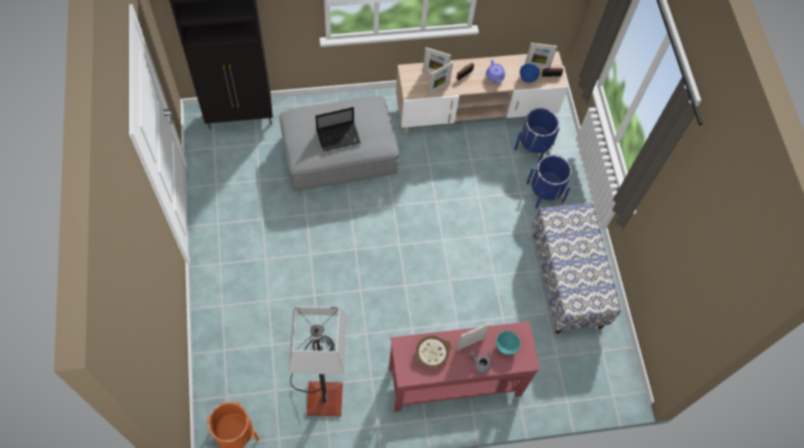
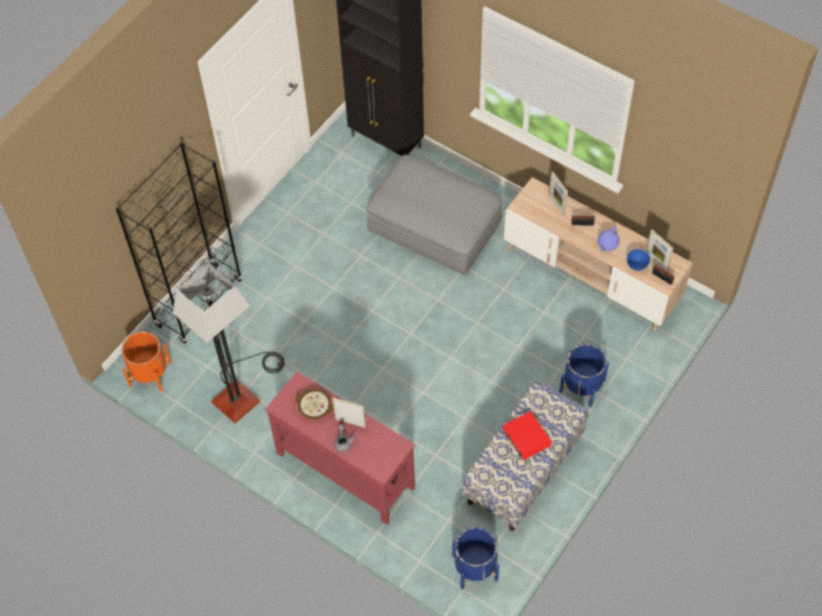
camera: 50 degrees right, 5 degrees down
(218, 346) = (199, 303): none -> black bookcase
(339, 136) = (428, 203): laptop -> none
(438, 89) = (545, 220): picture frame -> none
(506, 346) = (376, 447): turquoise bowl -> none
(534, 146) = (614, 341): blue planter -> blue planter (475, 567)
(575, 254) = (526, 437): none -> red book

